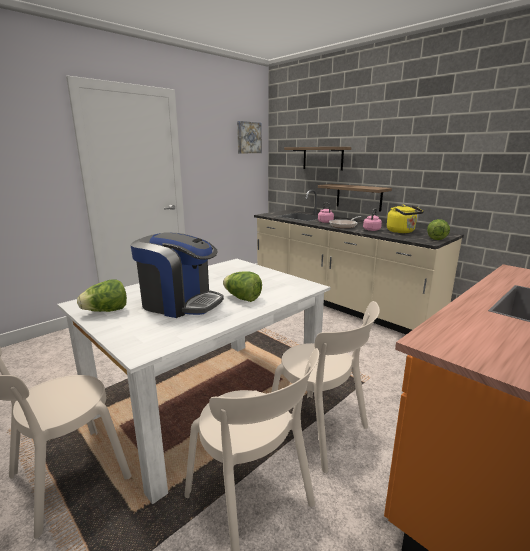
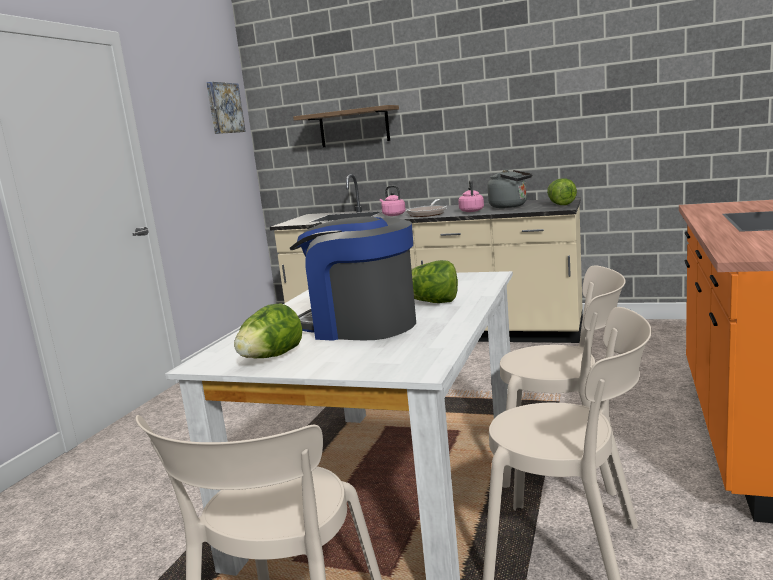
camera: 25 degrees left, 5 degrees down
(180, 303) = (360, 325): coffee machine -> coffee machine turned 150 degrees counterclockwise
(359, 197) = (423, 175): shelf -> none
(402, 231) = (510, 206): yellow kettle -> grey kettle

